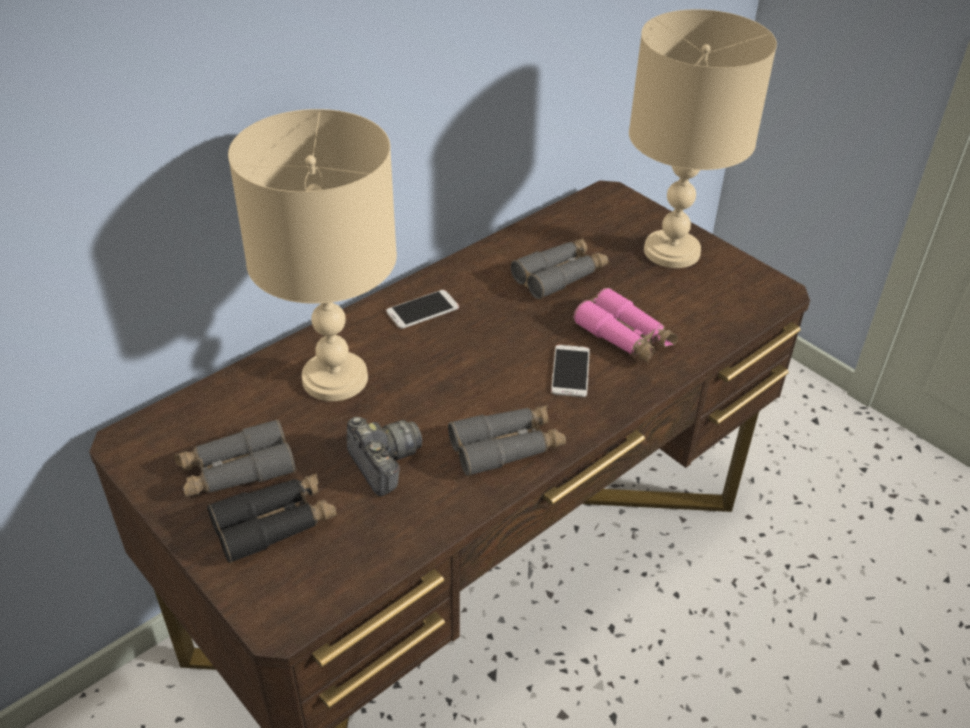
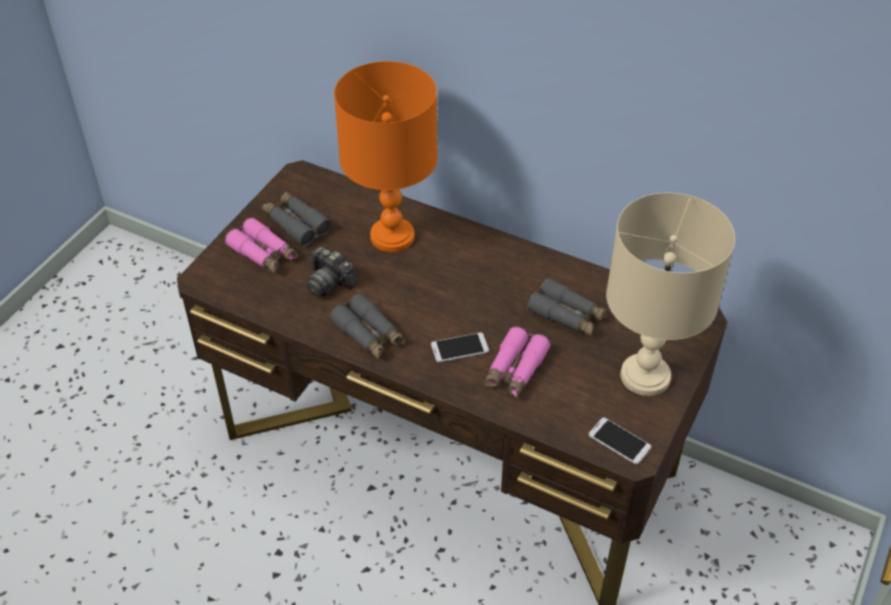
camera: 70 degrees right, 5 degrees up
(275, 524) = (263, 253): black binoculars -> pink binoculars
(336, 378) = (392, 237): beige table lamp -> orange table lamp
(383, 463) = (329, 282): camera -> camera turned 90 degrees clockwise
(422, 310) = (482, 254): phone -> phone (619, 441)

